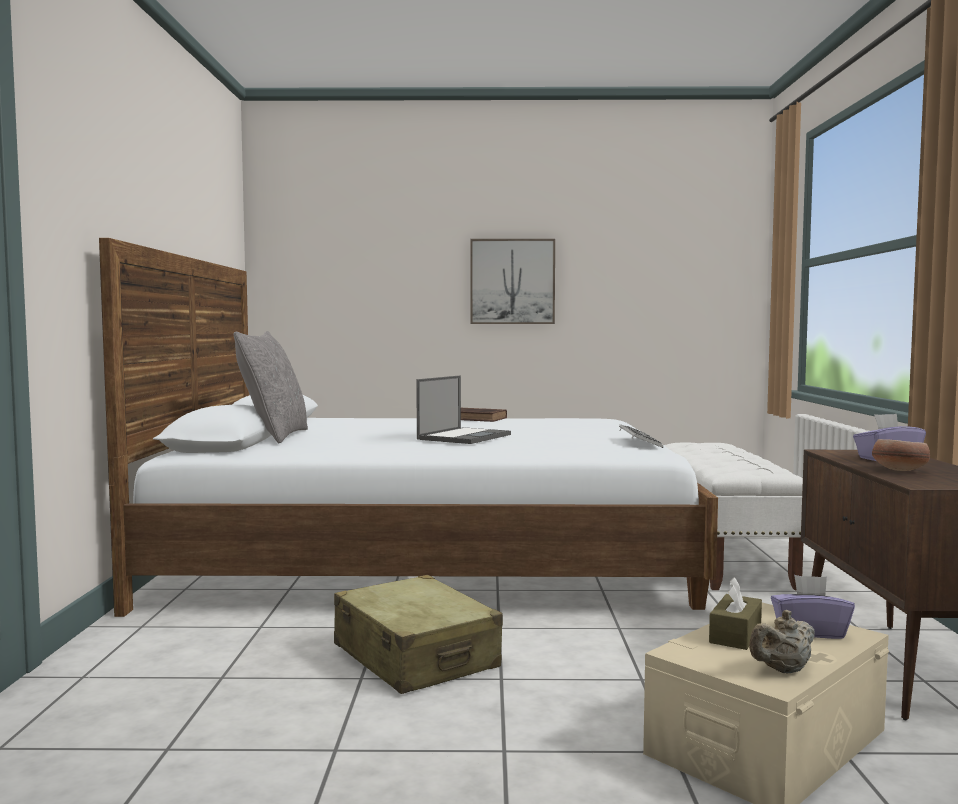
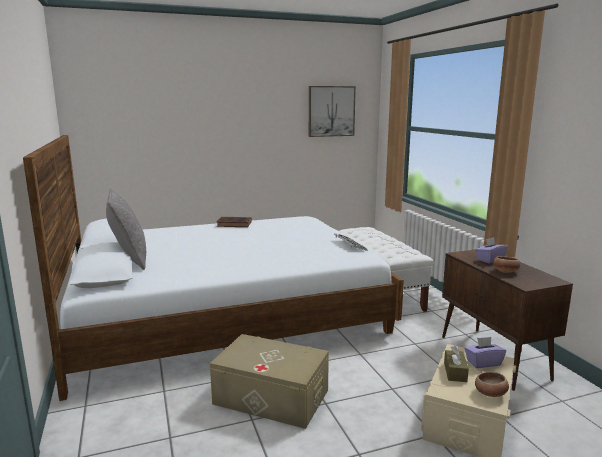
camera: 20 degrees left, 10 degrees up
(415, 657) = (271, 397): beige suitcase -> beige storage box
(464, 437) = (252, 250): laptop -> none
(512, 281) = (241, 133): picture -> picture (331, 111)
(782, 670) = (490, 394): beige teapot -> bowl

